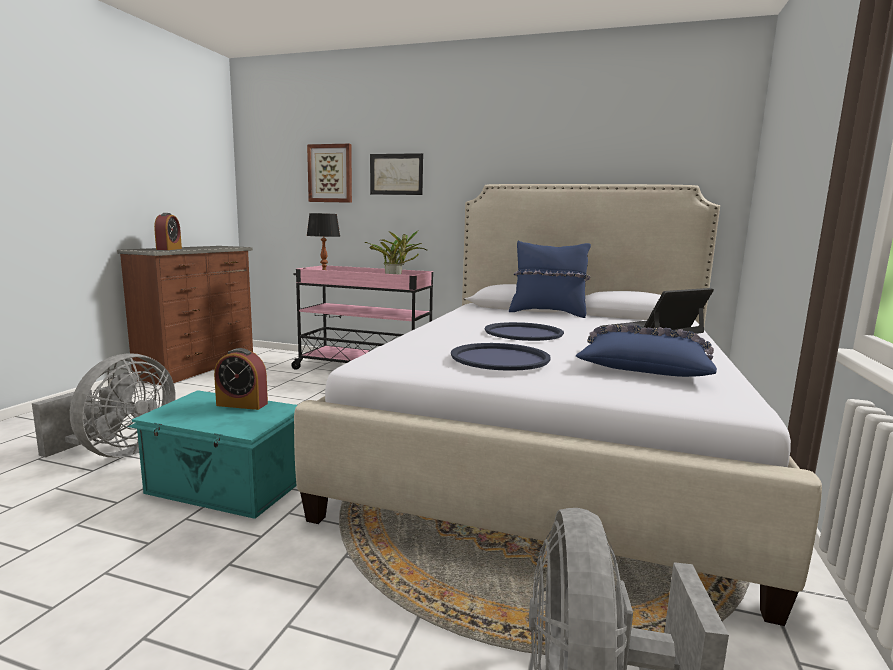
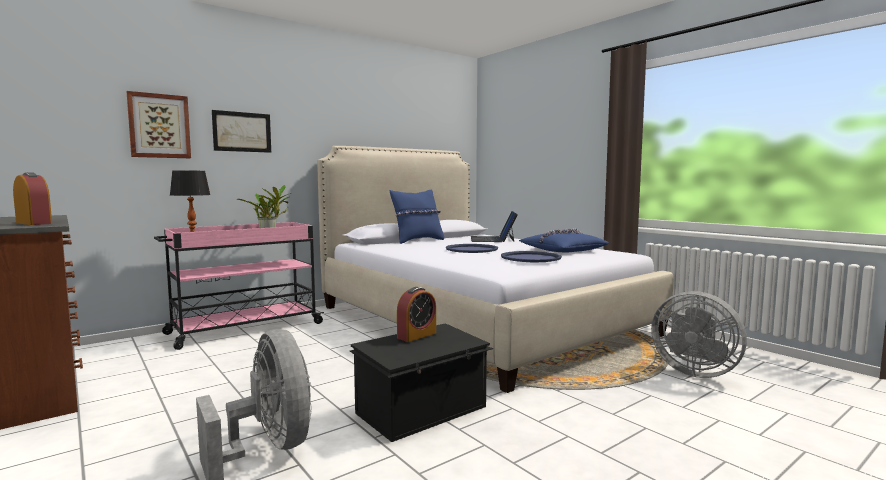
camera: 55 degrees left, 5 degrees down
(225, 487) = (423, 410): turquoise storage box -> black storage box

